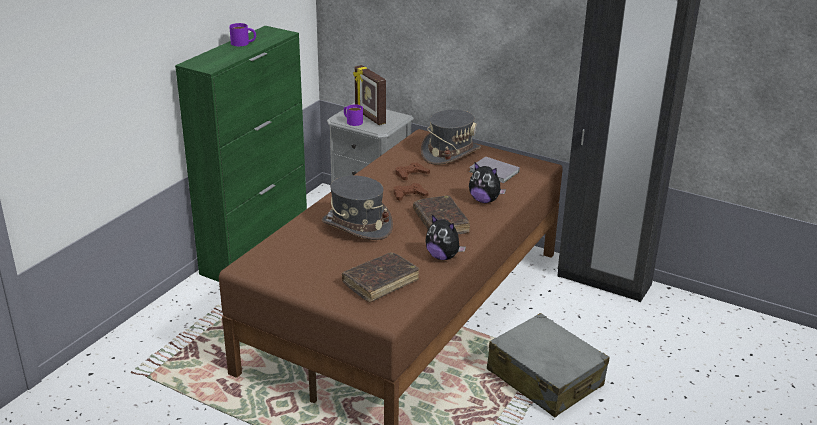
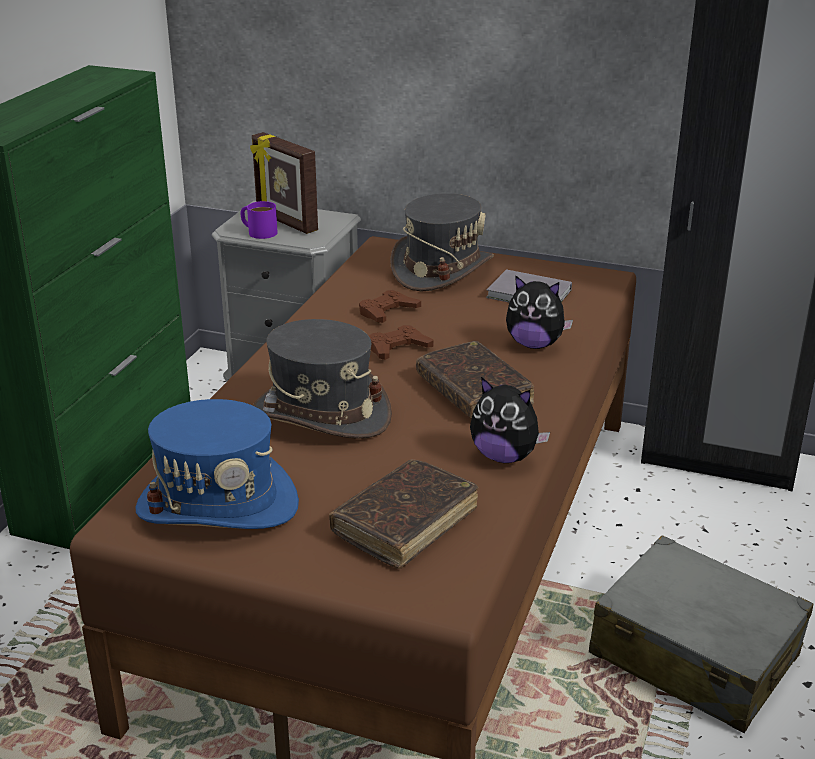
camera: 10 degrees left, 0 degrees up
(243, 43) = (55, 93): purple mug -> none
(292, 264) = (218, 505): none -> blue hat

